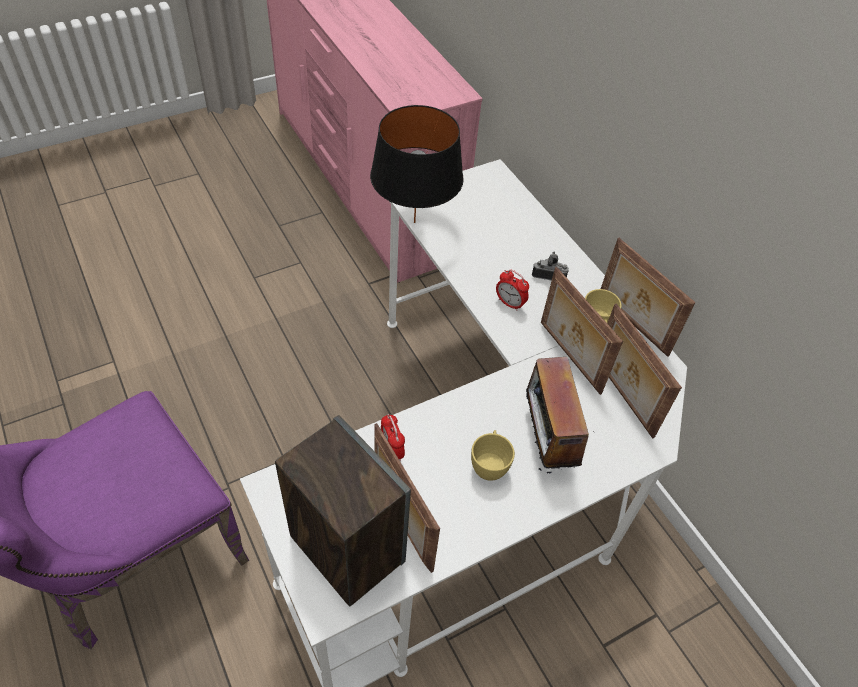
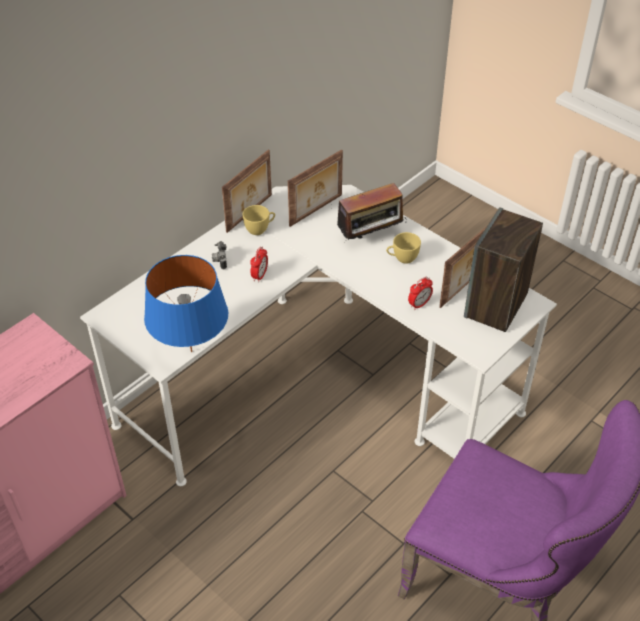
camera: 105 degrees left, 5 degrees down
(414, 222) = (191, 352): black table lamp -> blue table lamp
(568, 357) = (296, 238): picture frame -> none

